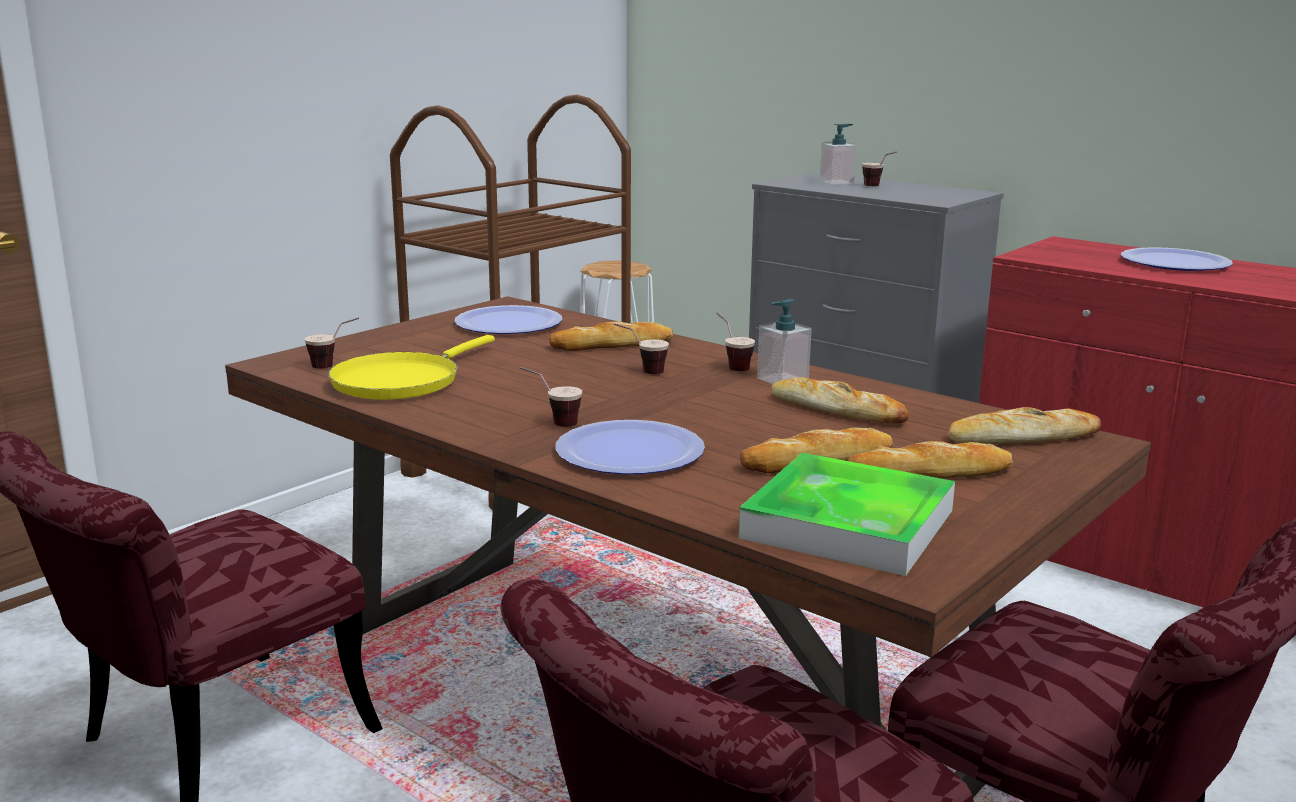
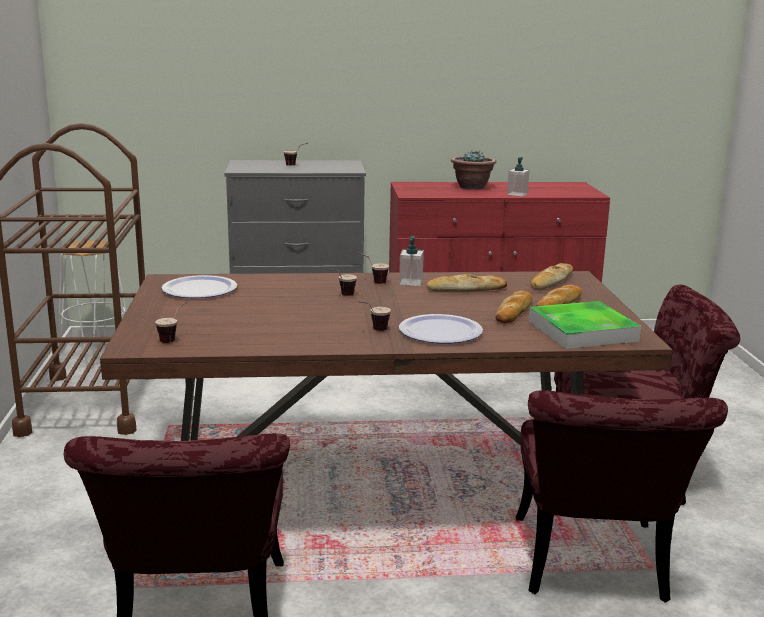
camera: 45 degrees left, 0 degrees up
(401, 381) = (239, 334): yellow frying pan -> none
(612, 345) = (290, 286): bread -> none
(837, 182) = (266, 165): soap dispenser -> soap dispenser (517, 194)
(1175, 263) = (472, 187): plate -> potted plant

